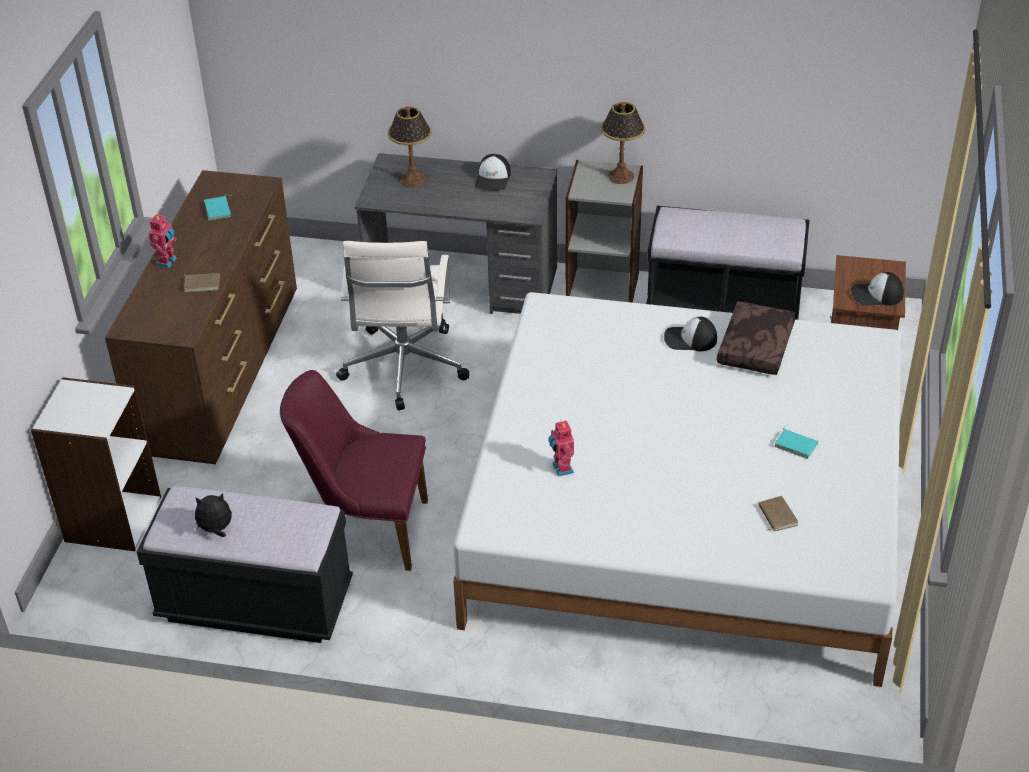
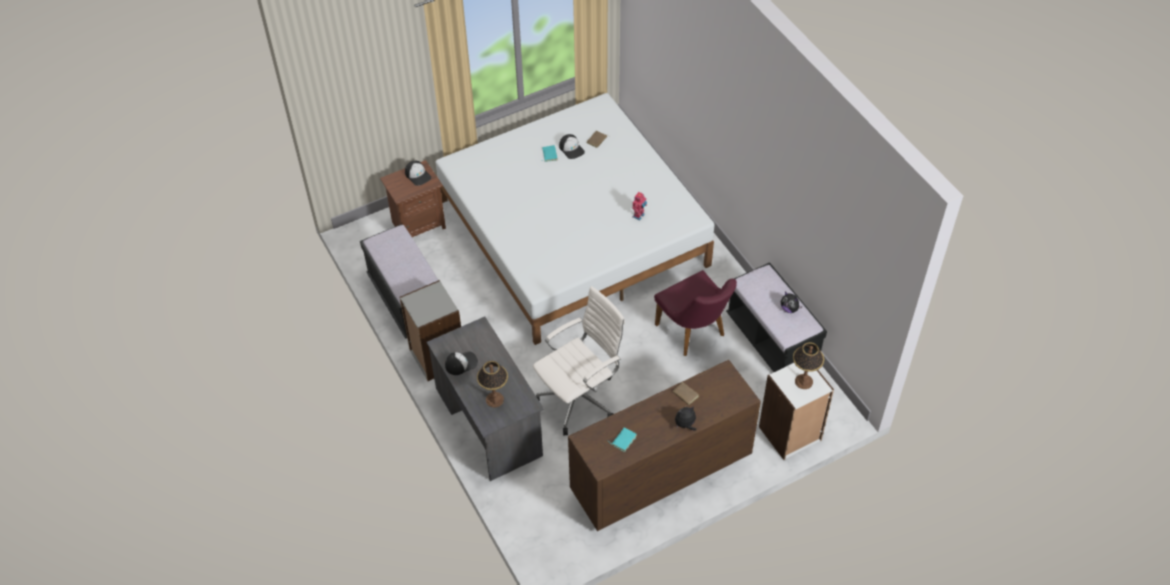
camera: 130 degrees left, 10 degrees up
(167, 262) = (685, 425): toy robot -> plush toy
(621, 176) = (418, 299): table lamp -> table lamp (803, 381)
(690, 339) = (511, 222): cap -> cap (571, 149)
(756, 347) = (495, 197): brown pillow -> none

